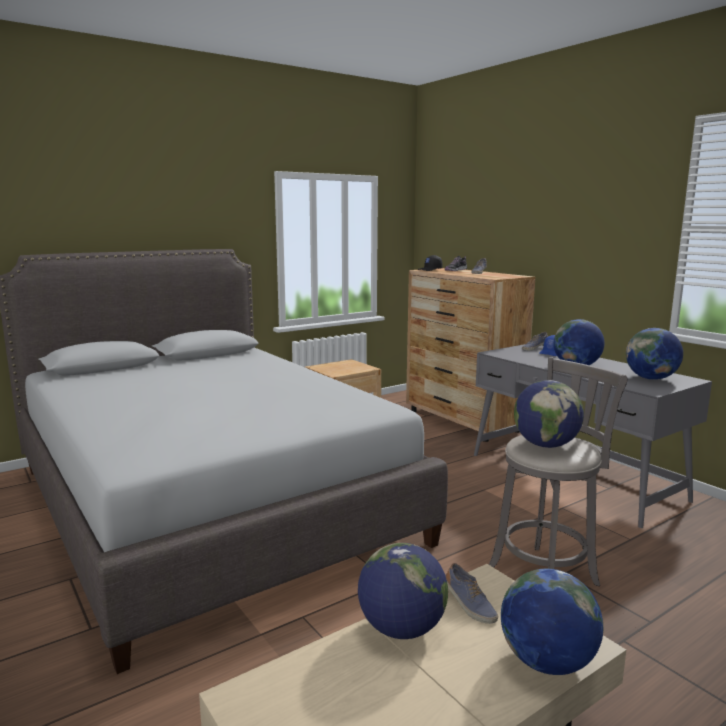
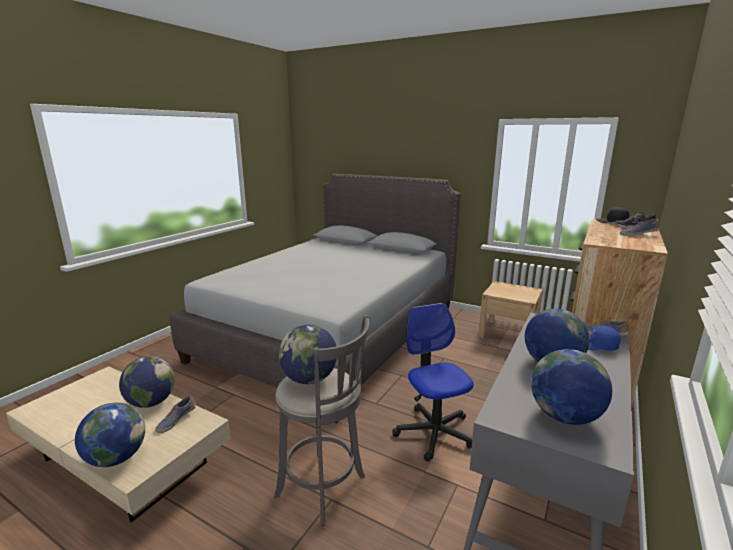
camera: 65 degrees right, 5 degrees up
(486, 498) = (434, 432): none -> office chair

